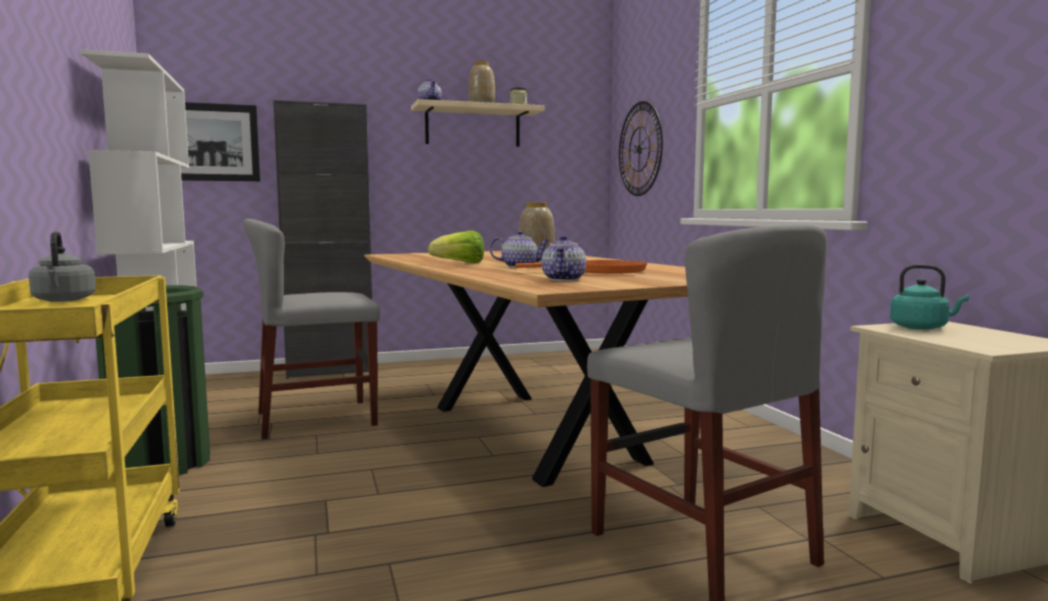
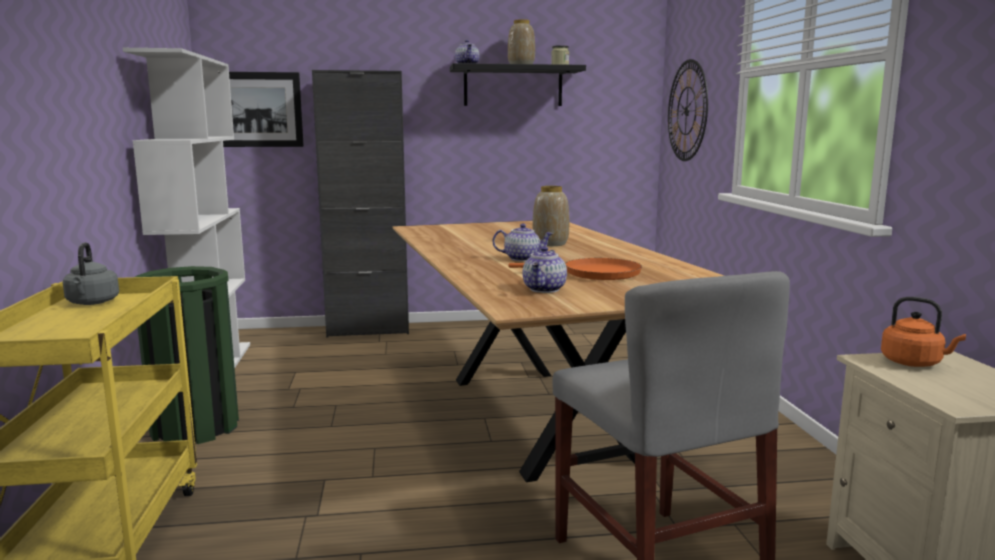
camera: 10 degrees right, 5 degrees up
(316, 418) = (341, 386): grey chair -> none
(460, 263) = (469, 250): lettuce -> none
(473, 126) = (513, 86): beige shelf -> black shelf
(921, 328) = (914, 363): turquoise kettle -> orange kettle

